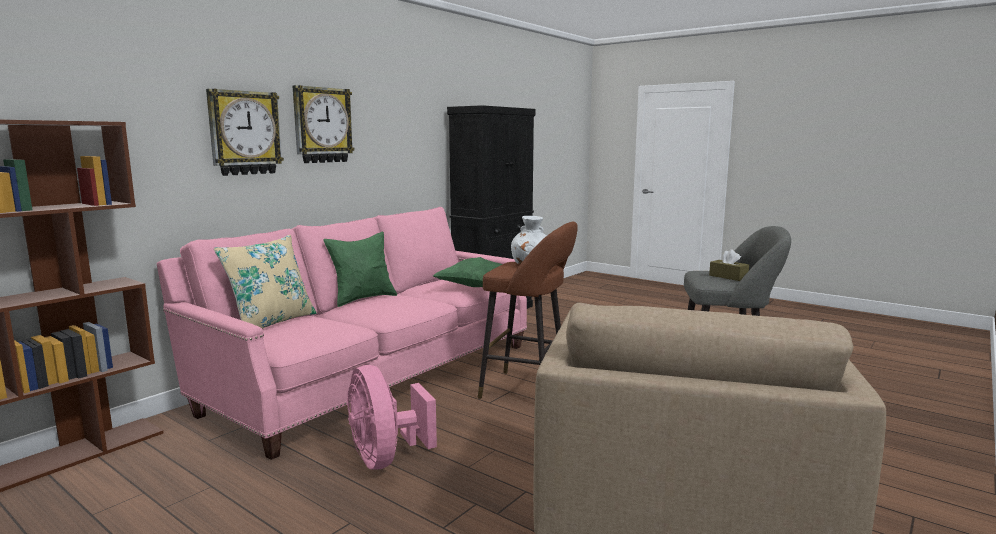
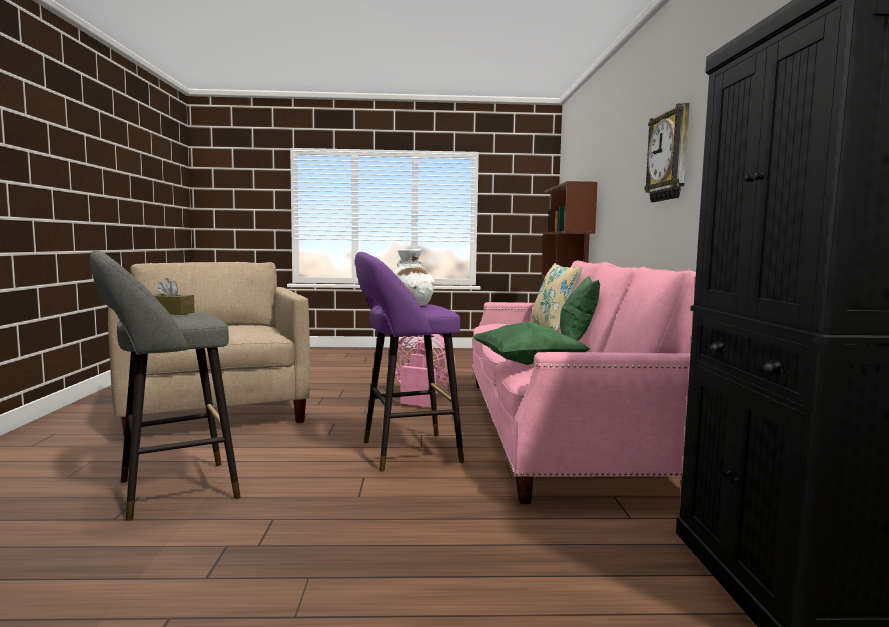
camera: 140 degrees right, 5 degrees down
(244, 133) = (634, 177): wall clock -> none
(529, 390) = (404, 452): brown stool -> purple stool

